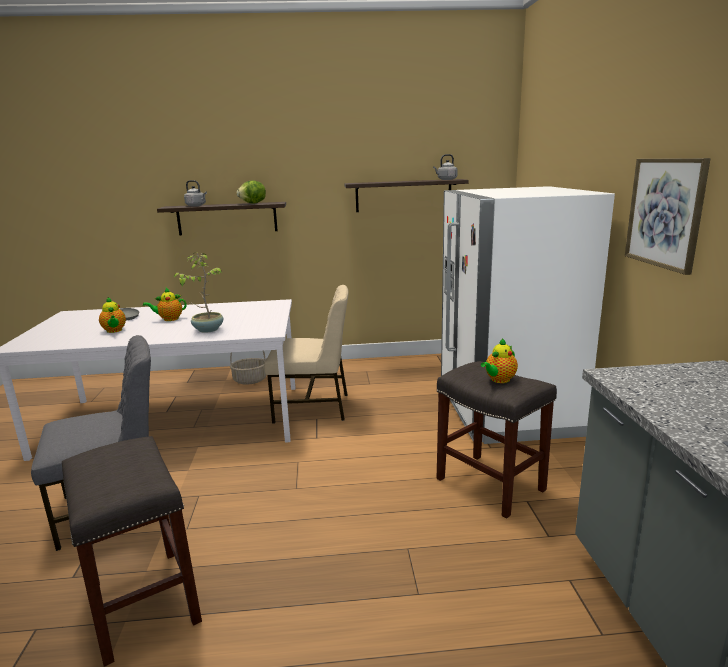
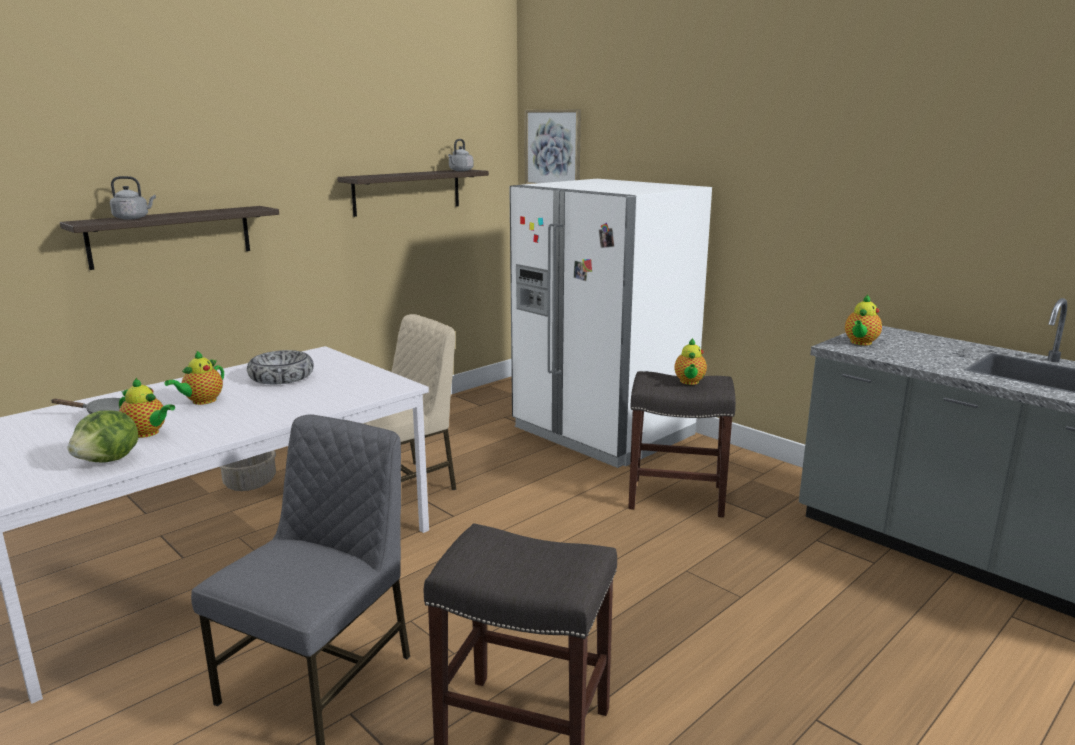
camera: 40 degrees left, 0 degrees up
(207, 329) = (303, 400): potted plant -> none
(230, 313) = (281, 377): none -> bowl
(253, 203) = (223, 210): lettuce -> lettuce (109, 460)
(652, 378) = (860, 343): none -> teapot
(665, 212) = (779, 204): picture -> picture (553, 148)

